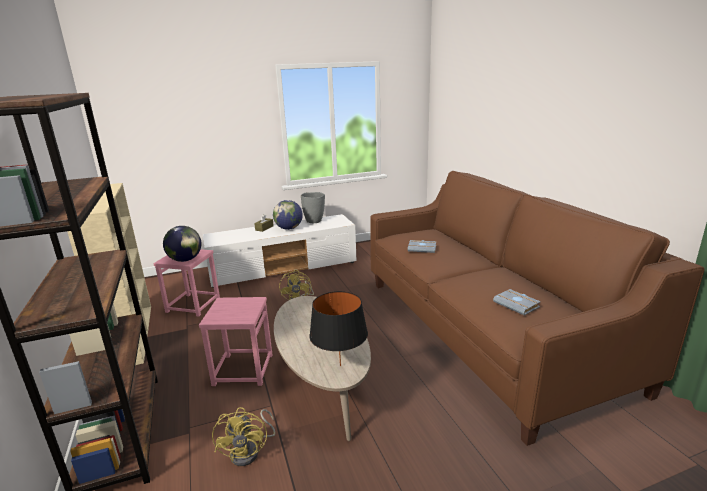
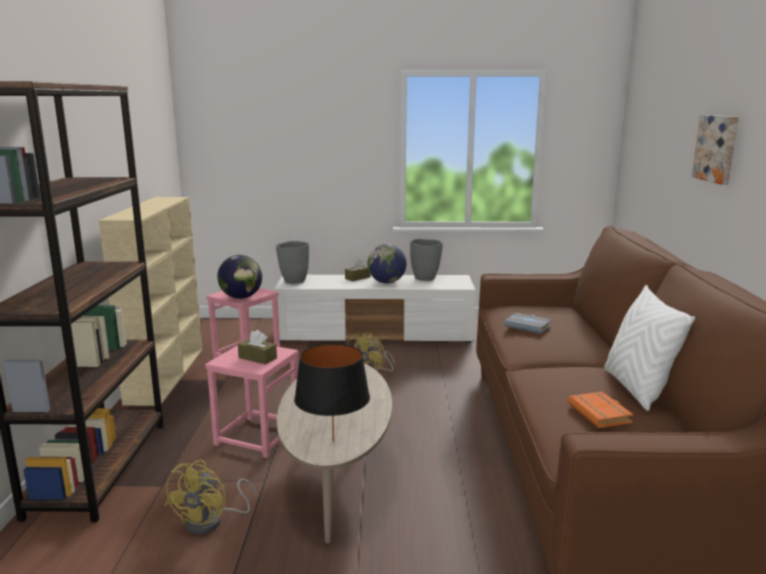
camera: 20 degrees right, 5 degrees down
(216, 238) = (294, 281): none -> grey vase
(239, 310) = (257, 358): none -> brown tissue box
(517, 305) = (601, 414): grey book -> orange book
(520, 113) = (717, 148): none -> picture
(521, 282) = (637, 389): none -> white pillow

